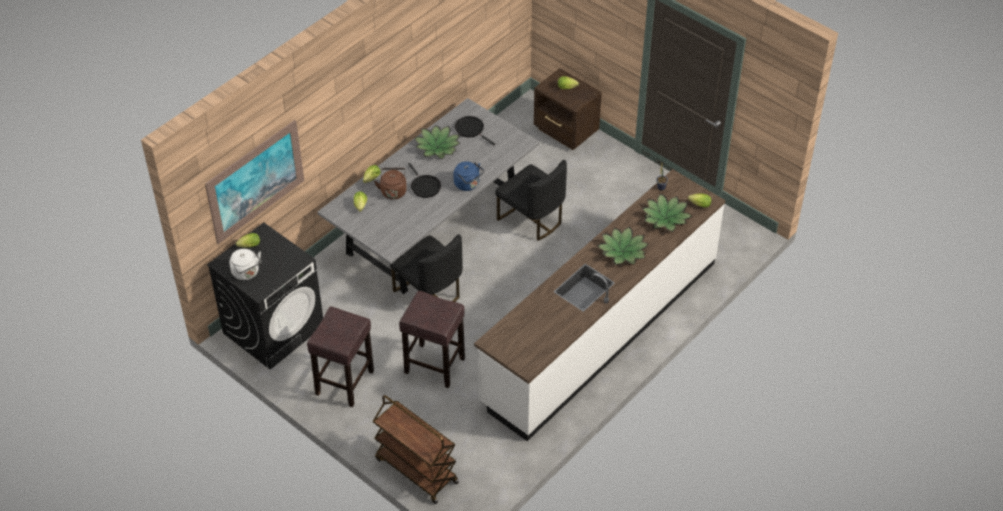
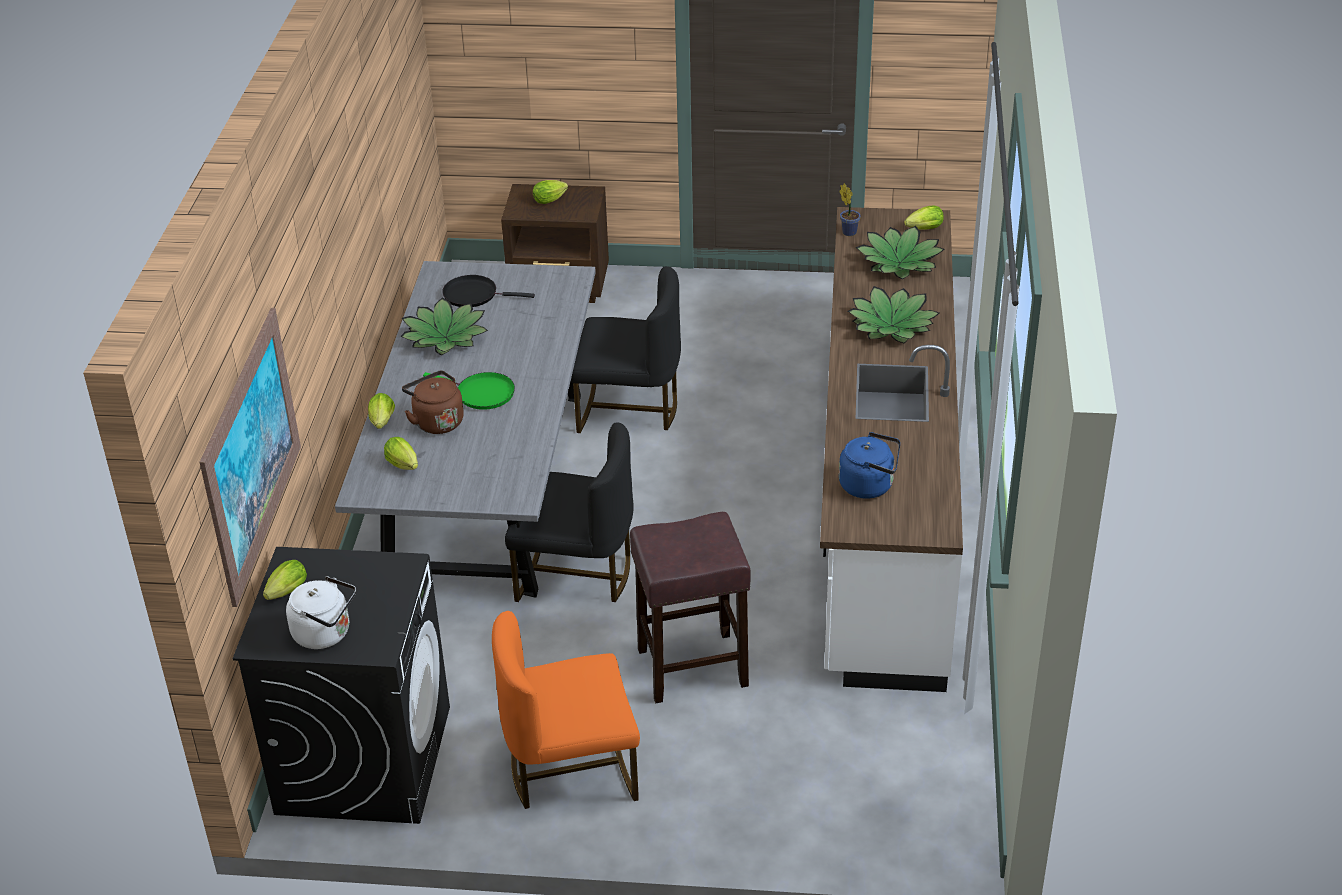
camera: 35 degrees left, 10 degrees down
(345, 382) = (571, 769): brown stool -> orange chair
(416, 470) = (827, 832): brown cart -> none
(424, 186) = (481, 394): black frying pan -> green frying pan
(468, 184) = (549, 361): blue kettle -> blue kettle (869, 485)

